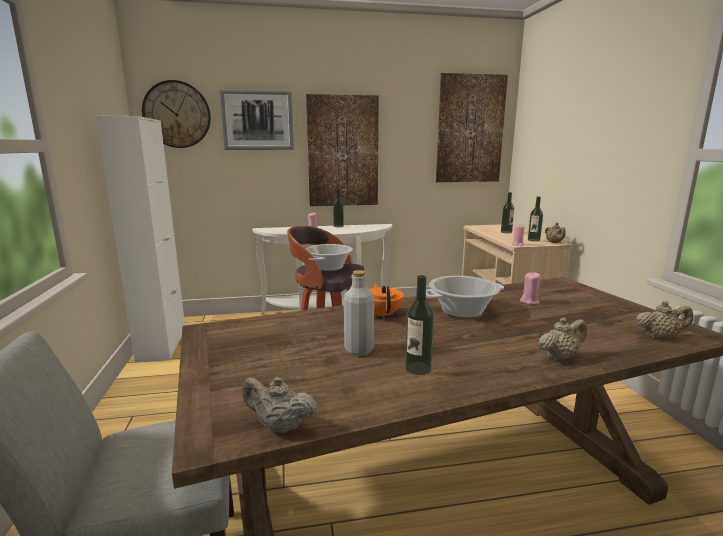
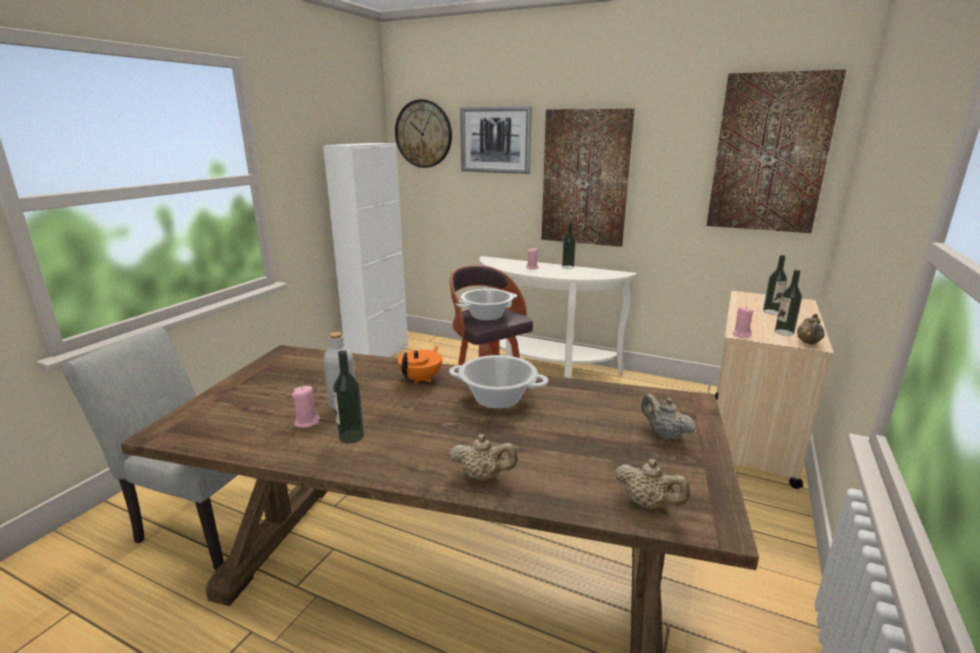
camera: 35 degrees right, 5 degrees up
(279, 426) = (201, 440): beige teapot -> beige teapot (664, 435)
(529, 301) = (592, 411): pink candle -> pink candle (307, 422)

